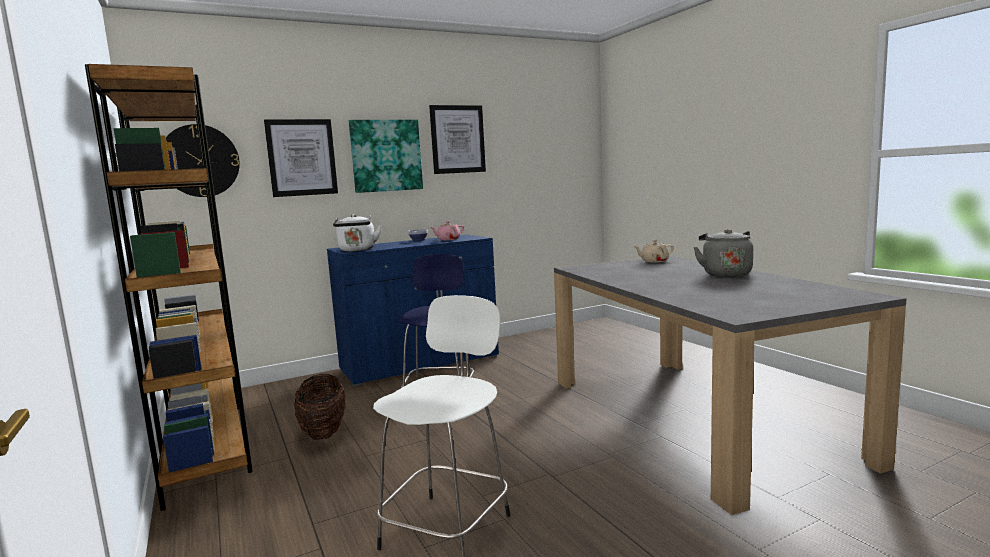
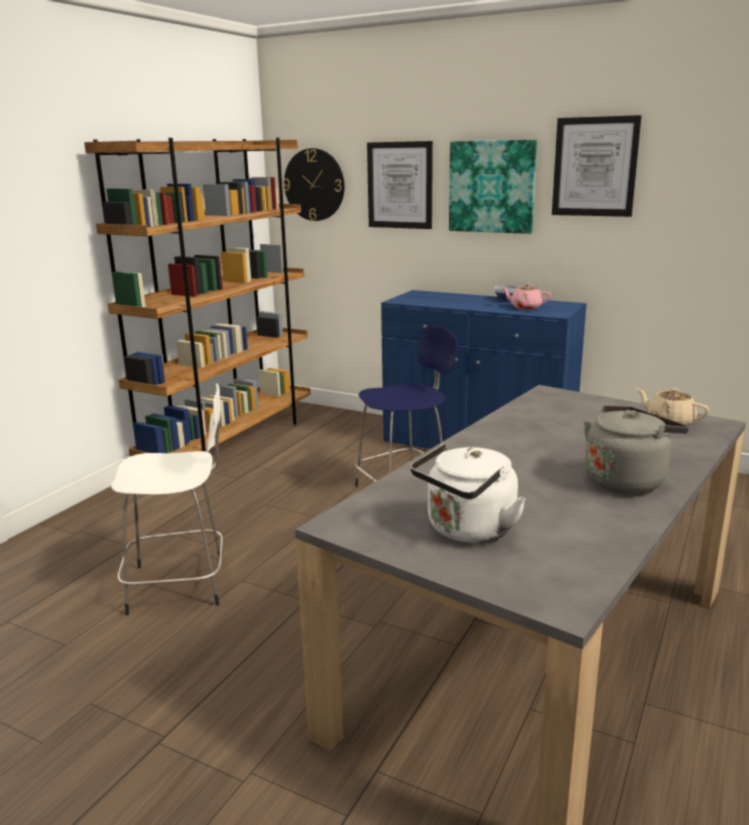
camera: 55 degrees right, 10 degrees up
(323, 432) = (289, 471): basket -> none
(357, 250) = (409, 300): white kettle -> white kettle (467, 531)

